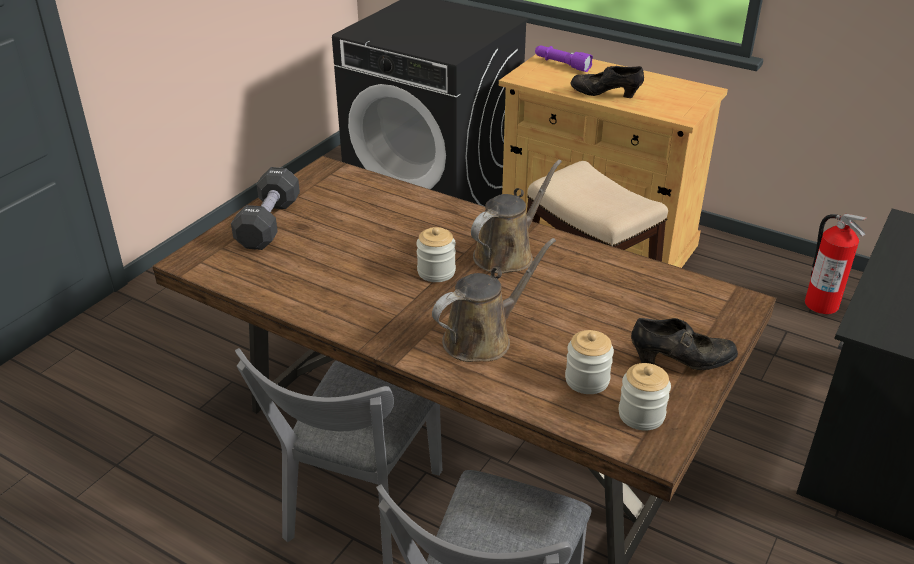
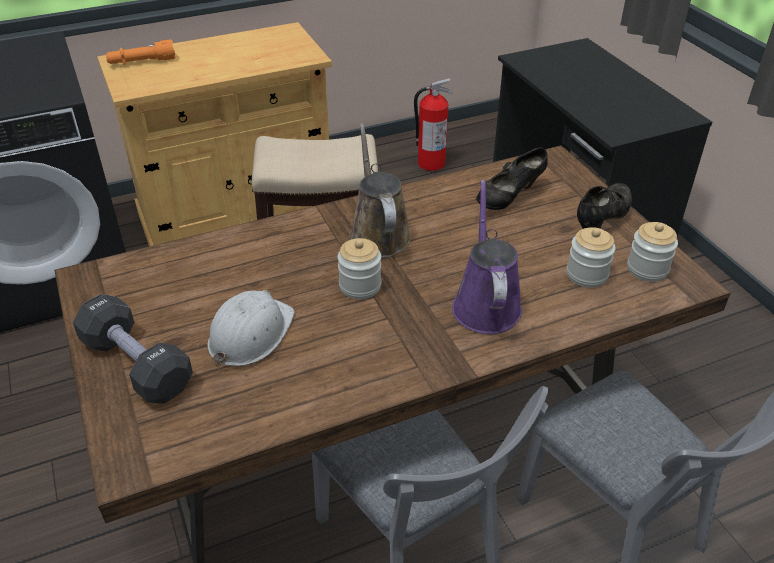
camera: 55 degrees left, 5 degrees up
(337, 250) = (250, 334): none -> white hard hat
(482, 338) = (485, 304): brown watering can -> purple watering can
(561, 64) = (142, 62): purple flashlight -> orange flashlight
(605, 95) = (226, 69): black shoe -> black shoe (509, 197)

